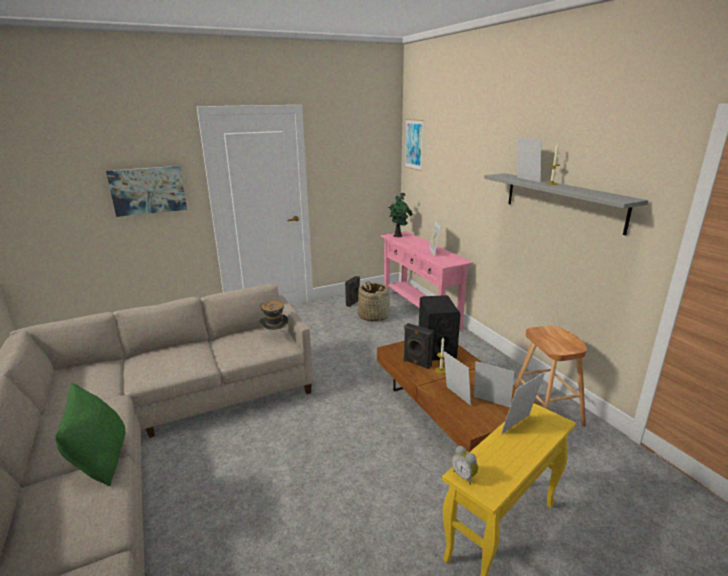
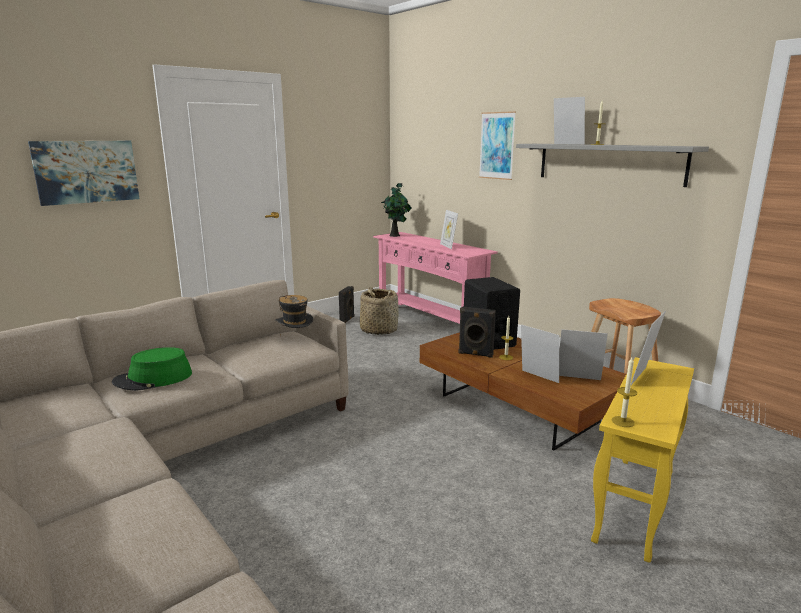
camera: 15 degrees left, 5 degrees down
(101, 460) = (136, 485): green pillow -> none
(159, 363) = (153, 379): none -> green hat
(414, 144) = (408, 128): picture -> picture (497, 145)
(464, 476) = (623, 421): alarm clock -> candle

